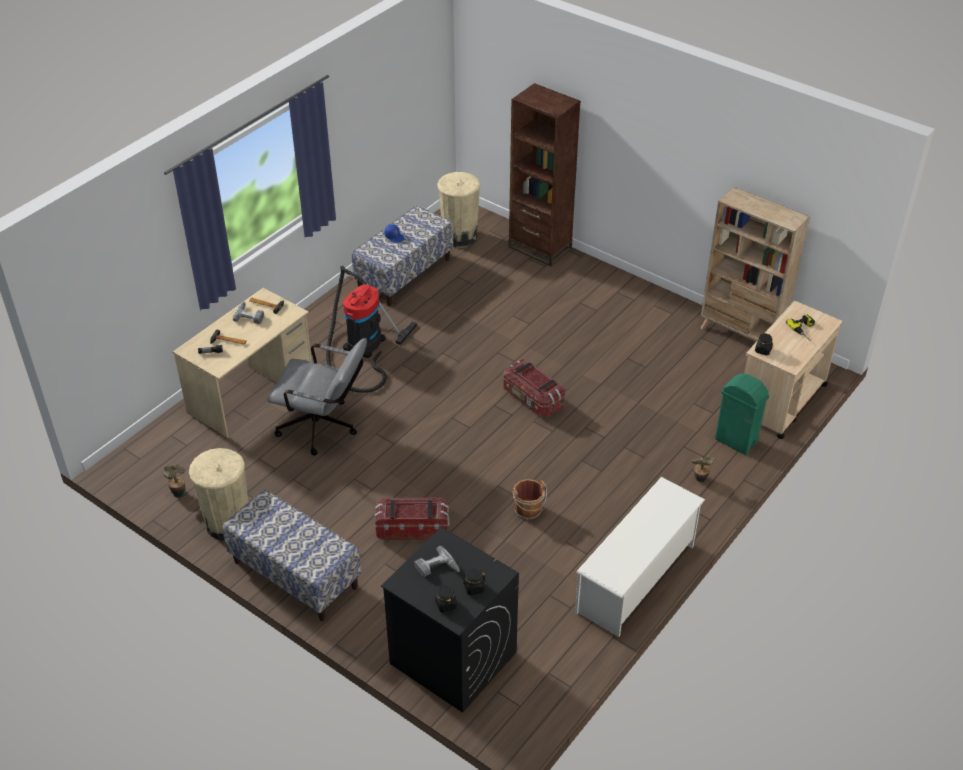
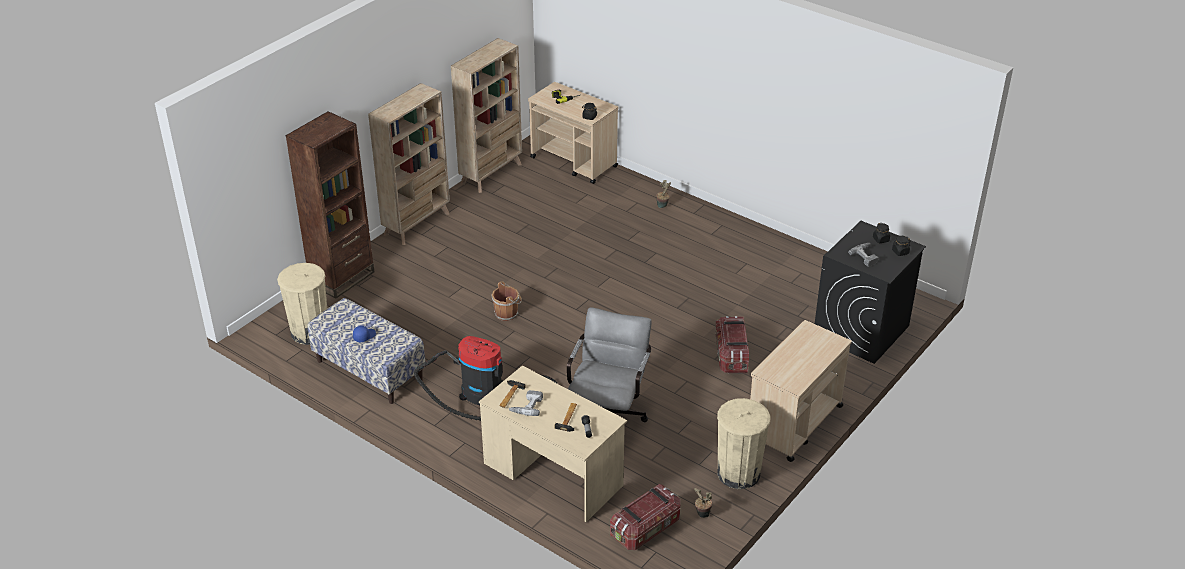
camera: 90 degrees left, 5 degrees down
(295, 575) = (794, 423): bench -> beige cart
(528, 511) = (704, 291): brown bucket -> brown bucket (507, 313)
(532, 399) = (568, 287): storage box -> storage box (646, 529)
(635, 288) = (417, 224): none -> beige bookcase
(636, 579) = (768, 241): white shoe rack -> none
(736, 441) = (620, 186): green trash can -> none

